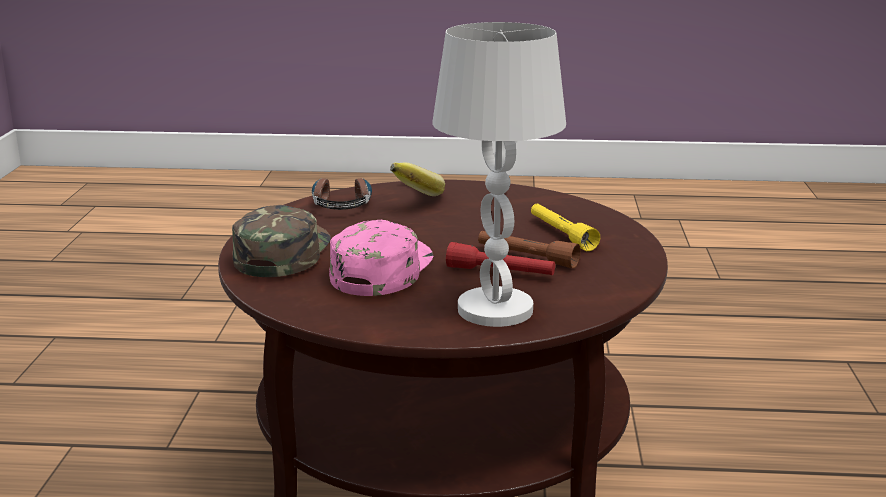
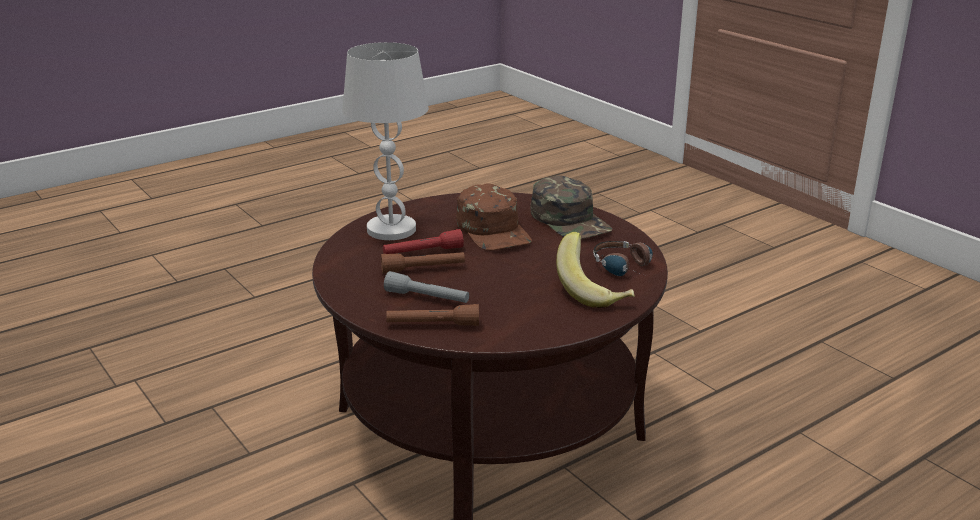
camera: 140 degrees right, 5 degrees up
(381, 270) = (494, 230): pink cap -> brown cap
(561, 235) = (427, 298): yellow flashlight -> grey flashlight
(586, 217) = (433, 325): none -> brown flashlight

